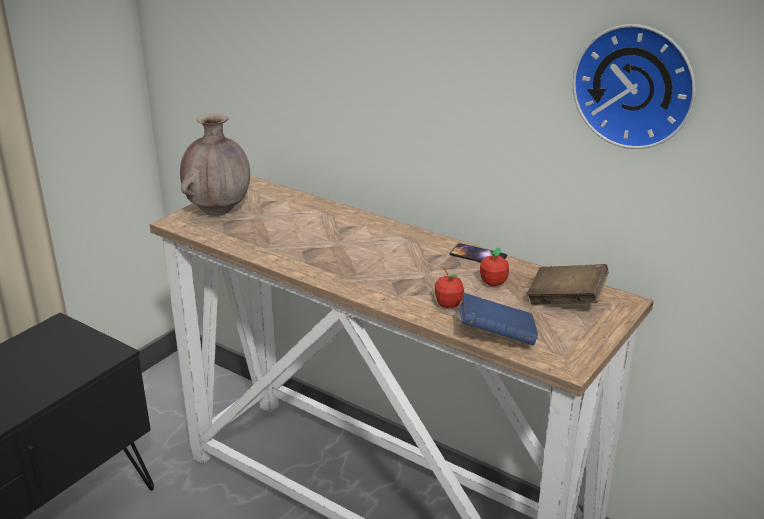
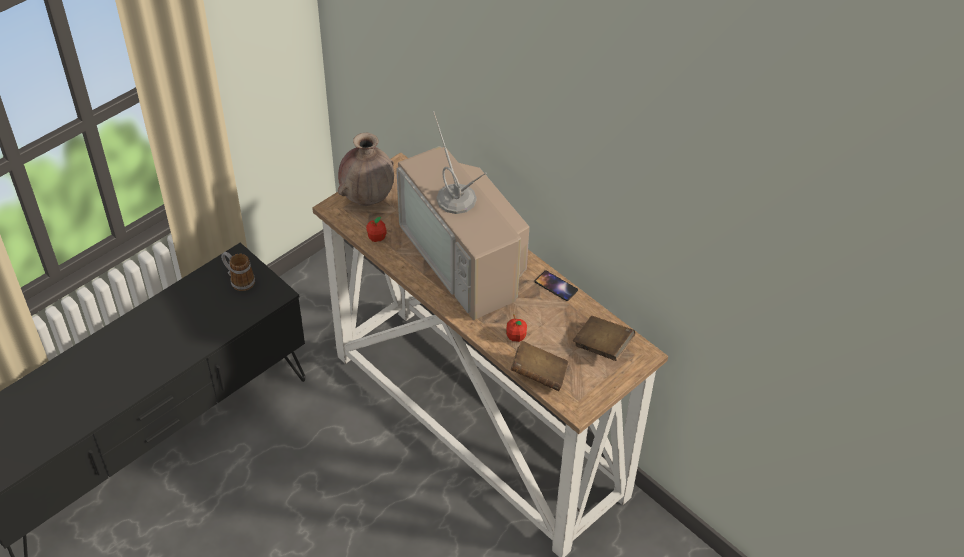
camera: 10 degrees right, 20 degrees up
(59, 346) = (239, 280): none -> mug
(356, 245) = (466, 259): none -> television
(493, 283) = (556, 319): apple -> apple (376, 238)
(496, 336) = (538, 375): blue book -> brown book
(635, 85) = (663, 223): wall clock -> none

